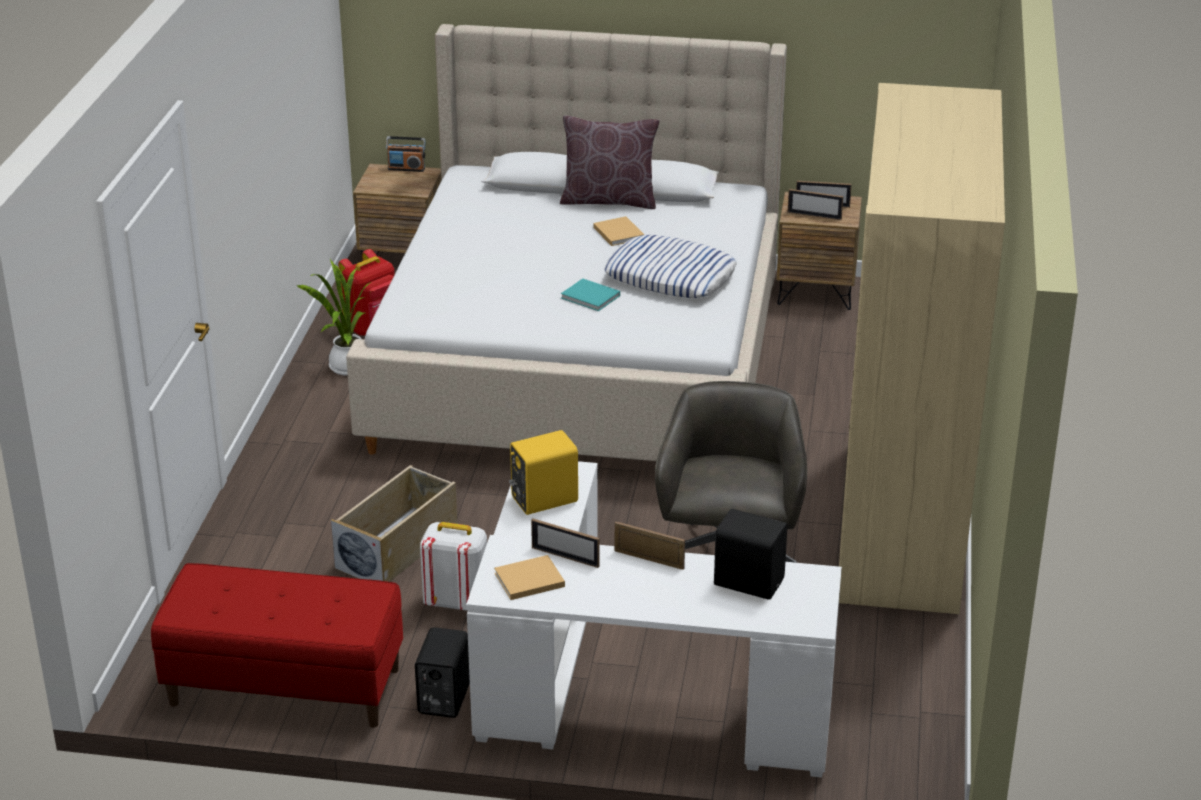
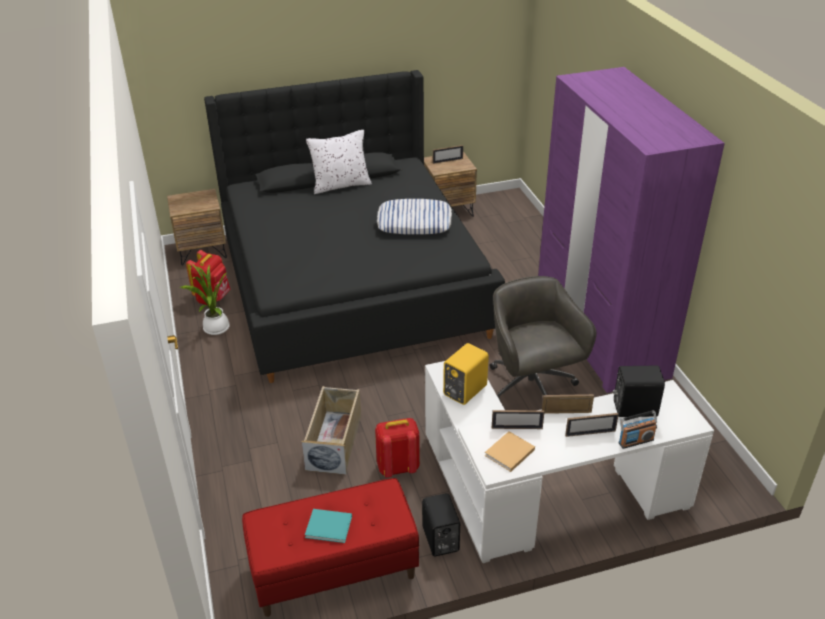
camera: 25 degrees left, 5 degrees up
(406, 168) = (193, 193): radio -> radio (635, 441)
(456, 601) = (397, 467): white backpack -> red backpack
(582, 359) = (352, 284): beige bed -> black bed
(591, 297) = (381, 247): turquoise book -> turquoise book (330, 527)
(609, 200) = (340, 185): brown pillow -> white pillow
(618, 232) = (362, 203): beige book -> none
(814, 215) = (448, 167): picture frame -> picture frame (590, 433)
(901, 524) = (599, 333): beige wardrobe -> purple wardrobe

